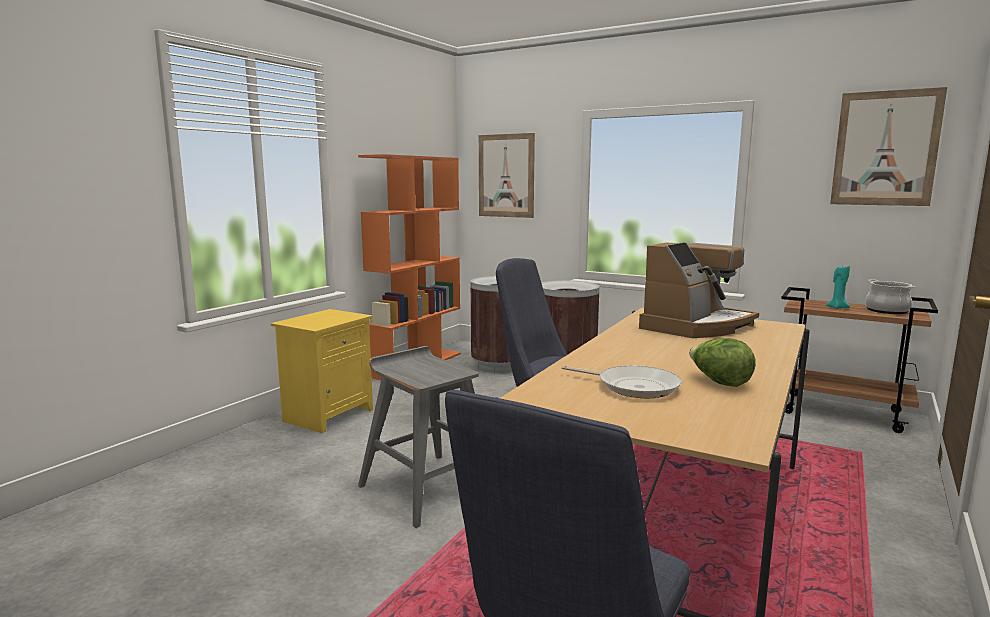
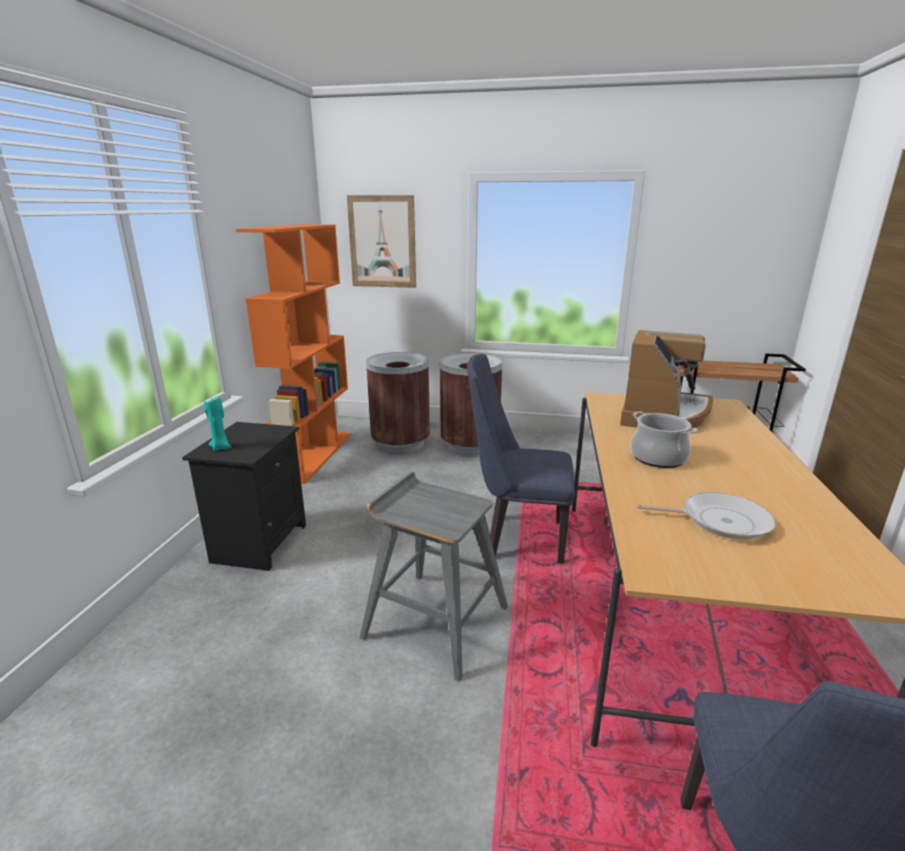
camera: 20 degrees left, 10 degrees up
(328, 415) = (259, 542): yellow nightstand -> black nightstand
(719, 382) = (777, 499): lettuce -> none
(837, 307) = (719, 368): turquoise candle -> turquoise candle (221, 447)
(885, 148) = (757, 222): picture -> none
(887, 310) = (756, 368): cooking pot -> cooking pot (658, 458)

